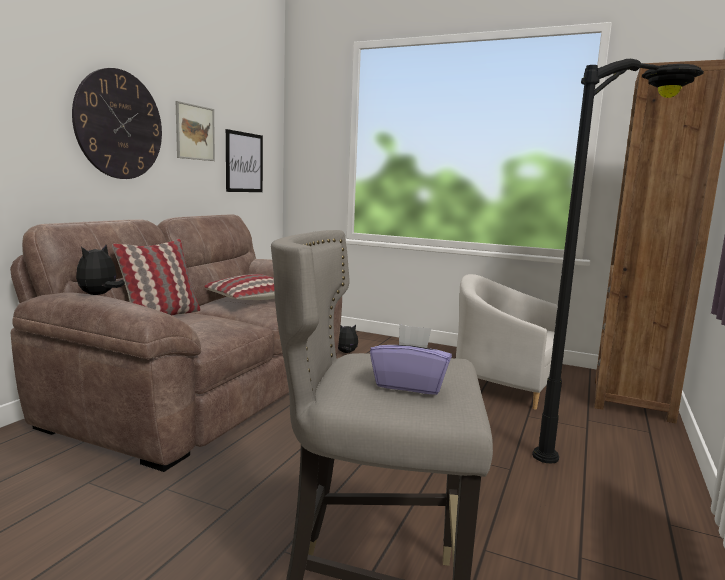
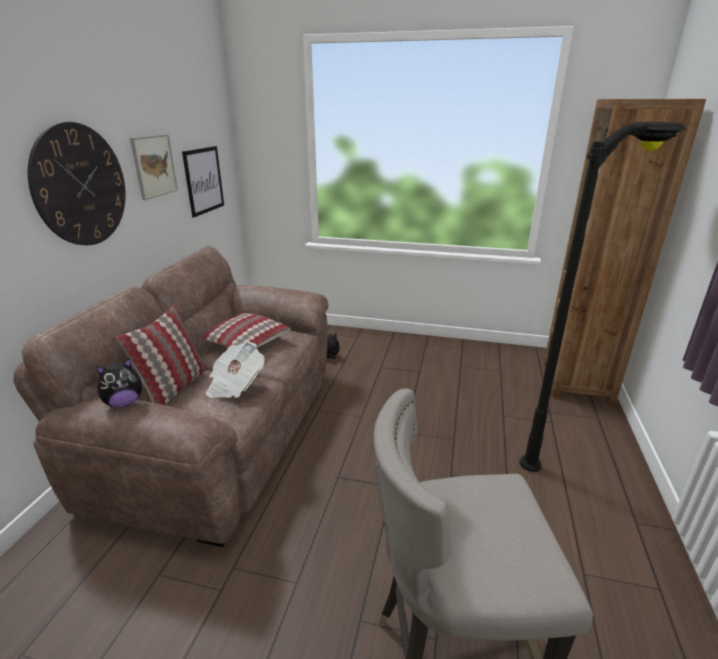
camera: 10 degrees left, 15 degrees up
(99, 295) = (124, 403): plush toy -> plush toy turned 135 degrees counterclockwise
(220, 319) = (235, 384): none -> newspaper
(410, 385) = (502, 548): purple tissue box -> none
(505, 383) = (474, 377): white armchair -> none

